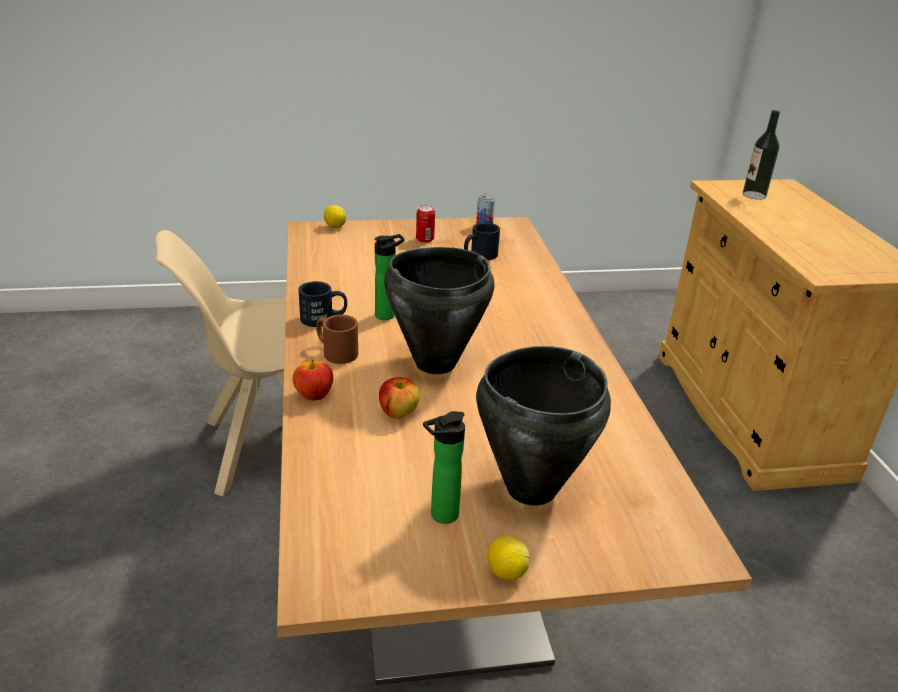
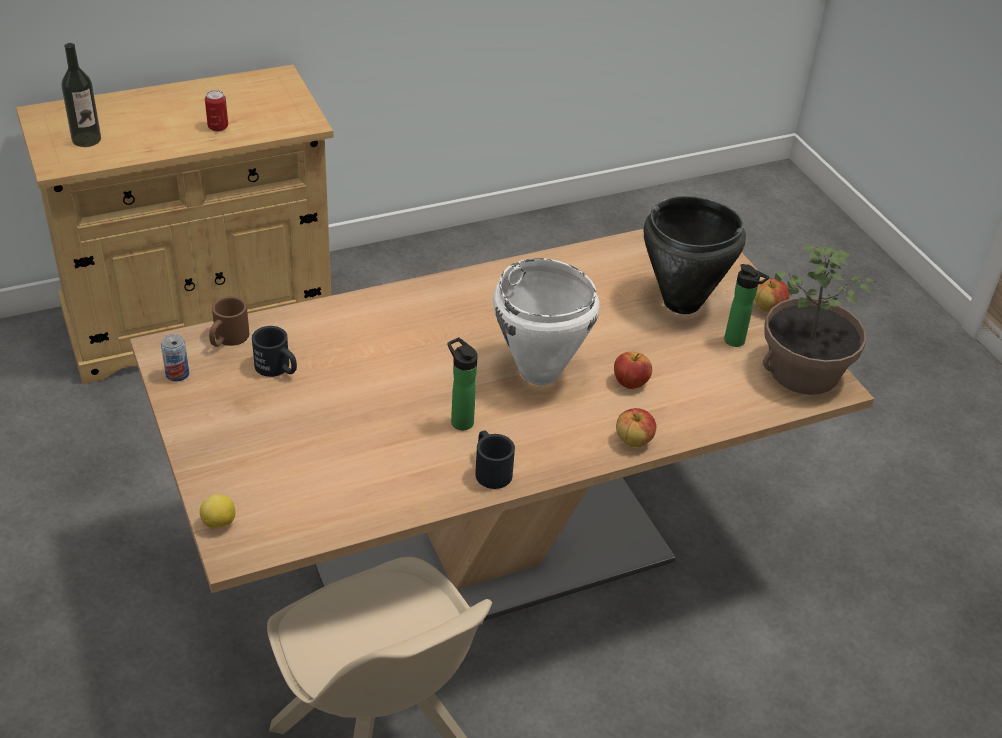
camera: 105 degrees left, 10 degrees up
(335, 351) = (552, 444): brown mug -> brown mug (227, 339)
(360, 563) = (804, 372): none -> potted plant
(425, 239) = (240, 423): can -> can (218, 127)
(434, 363) = (539, 372): black cooking pot -> white cooking pot
(506, 572) = (768, 308): lemon -> apple

